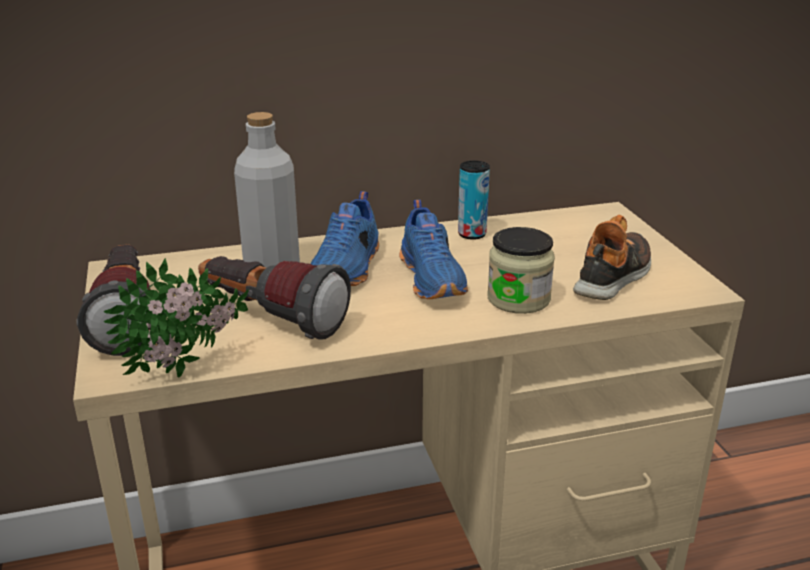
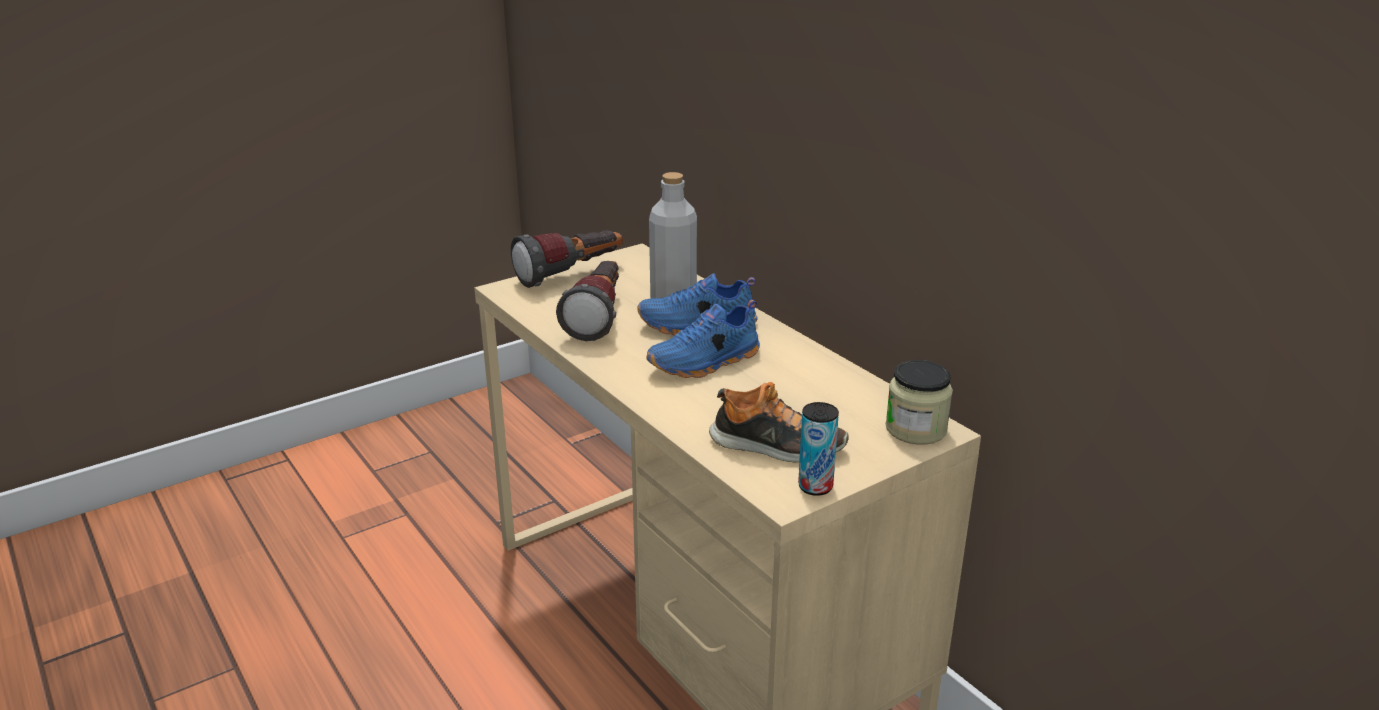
camera: 70 degrees right, 0 degrees up
(190, 368) = (521, 308): potted plant -> none
(472, 234) = (810, 366): can -> can (815, 487)
(518, 299) = (695, 405): jar -> jar (916, 429)

